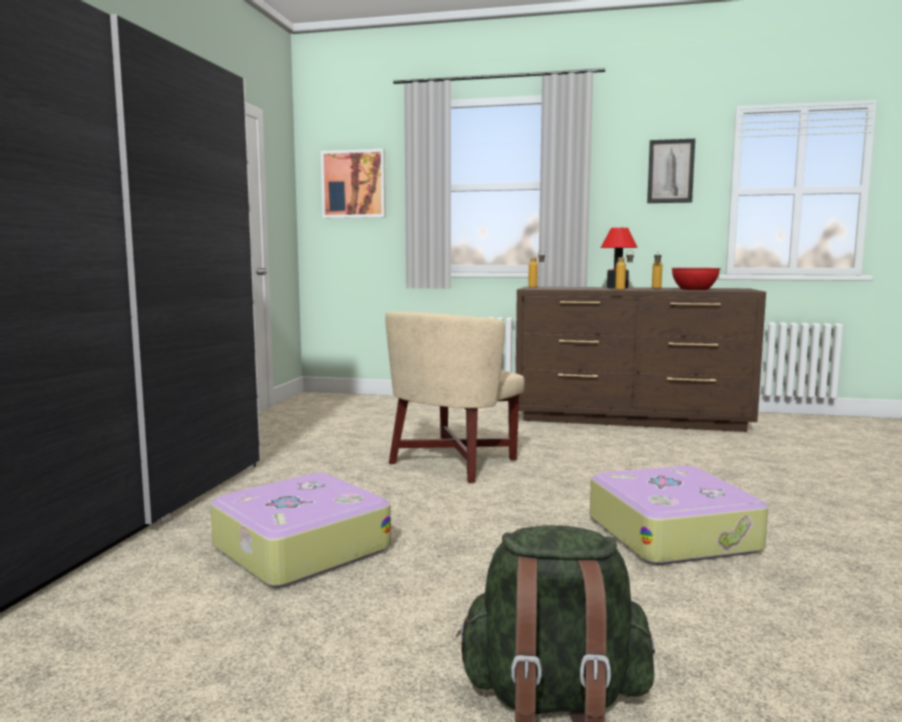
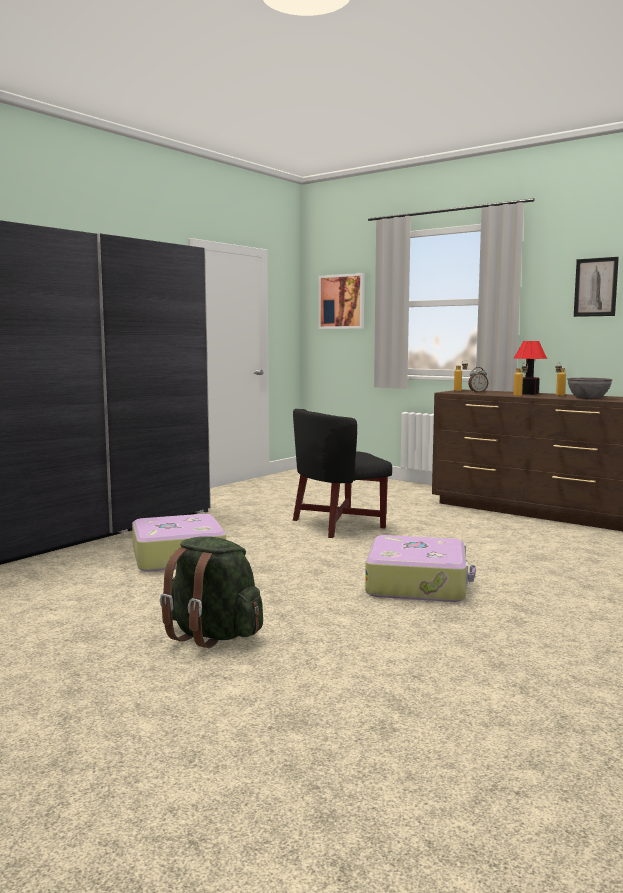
camera: 25 degrees right, 0 degrees up
(453, 462) = (337, 524): beige armchair -> black armchair
(561, 288) = (477, 392): none -> alarm clock
(694, 289) = (588, 398): red bowl -> grey bowl

